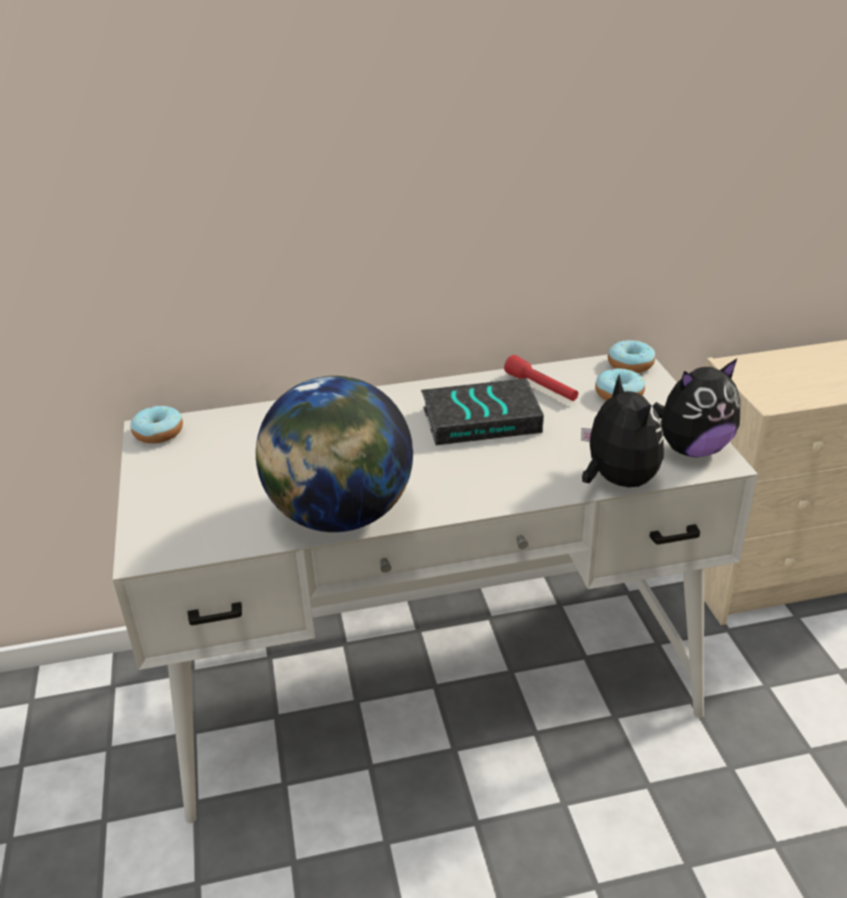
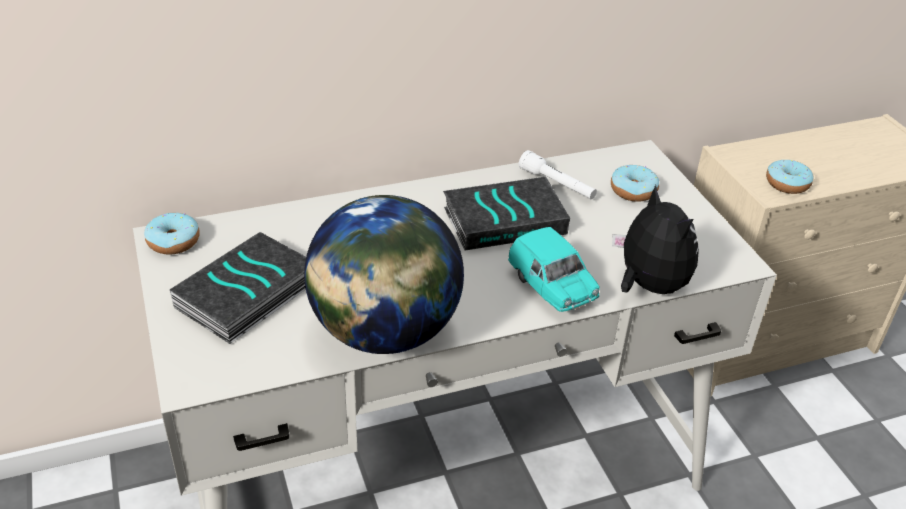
camera: 10 degrees left, 5 degrees up
(216, 481) = (247, 296): none -> book
(516, 480) = (551, 288): none -> turquoise toy car
(541, 388) = (557, 184): red flashlight -> white flashlight
(630, 365) = (638, 158): donut -> donut (787, 184)
(692, 449) = (712, 249): plush toy -> none

